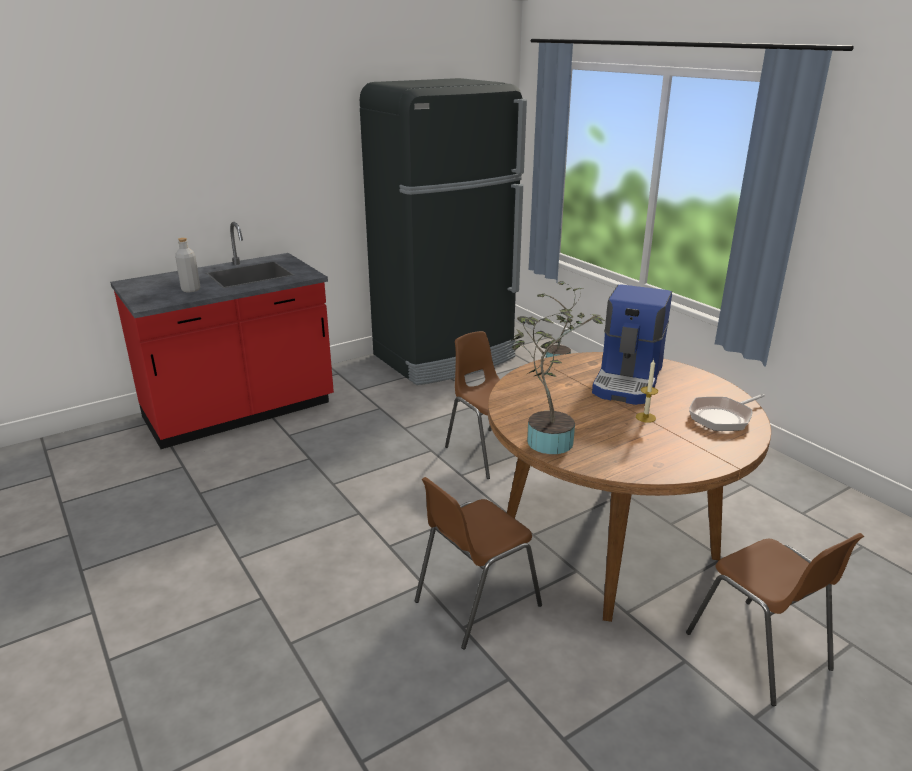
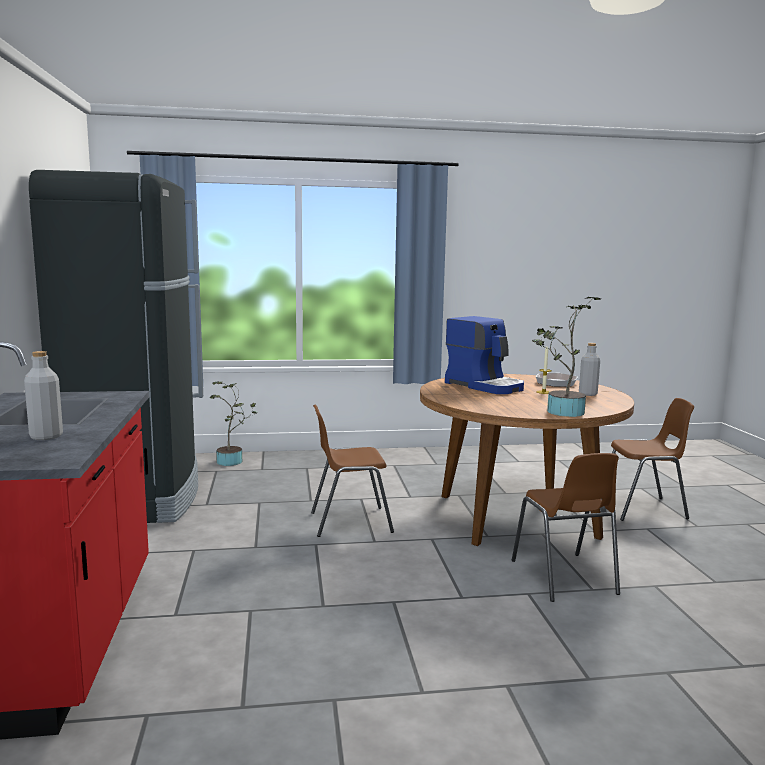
camera: 65 degrees left, 15 degrees down
(679, 446) = (587, 394): none -> grey bottle

